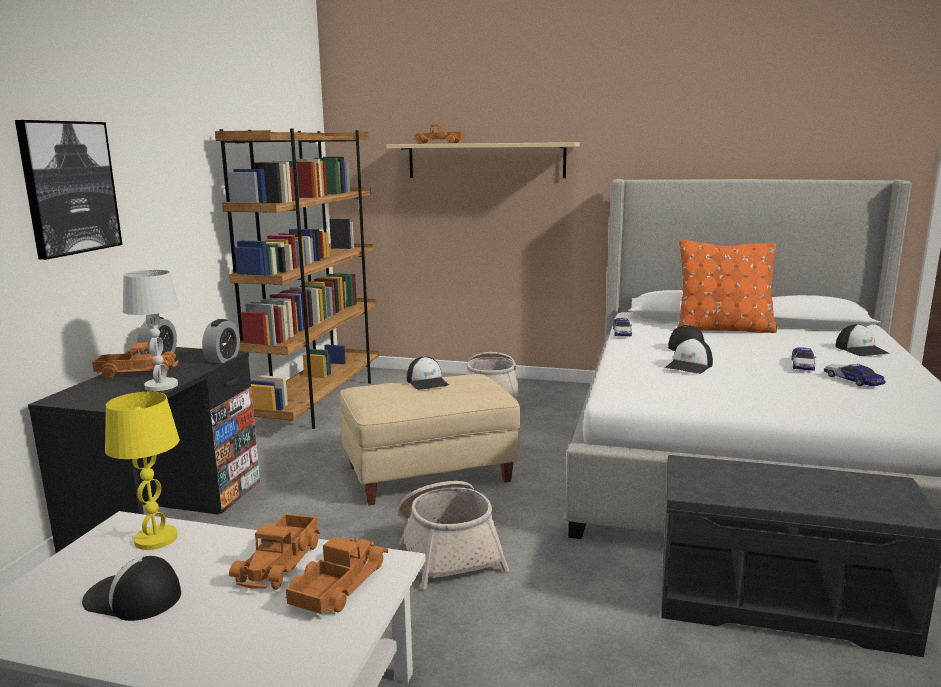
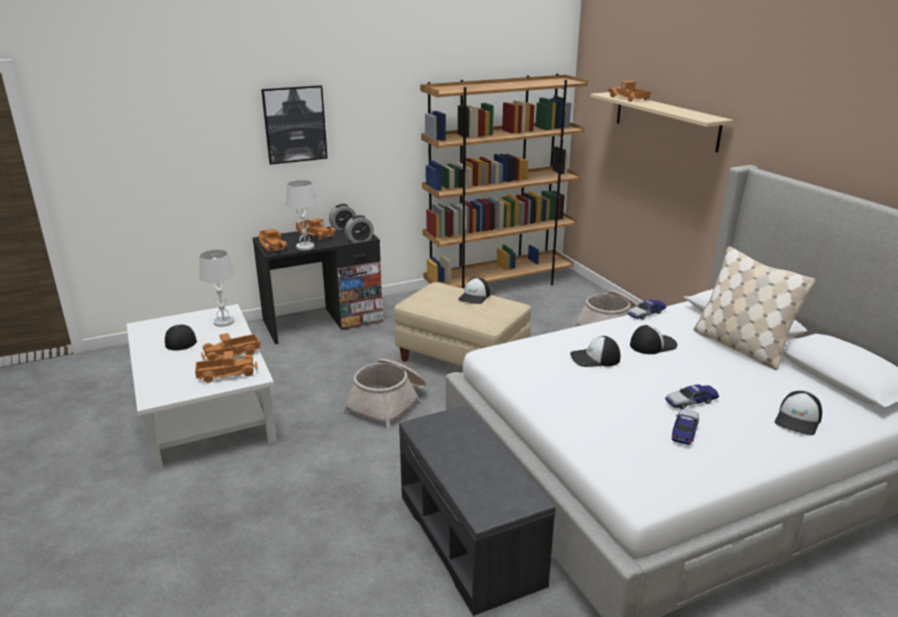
camera: 50 degrees right, 10 degrees up
(100, 400) = (273, 245): none -> toy truck
(156, 539) = (223, 322): yellow table lamp -> white table lamp
(723, 329) = (740, 346): orange pillow -> beige pillow

